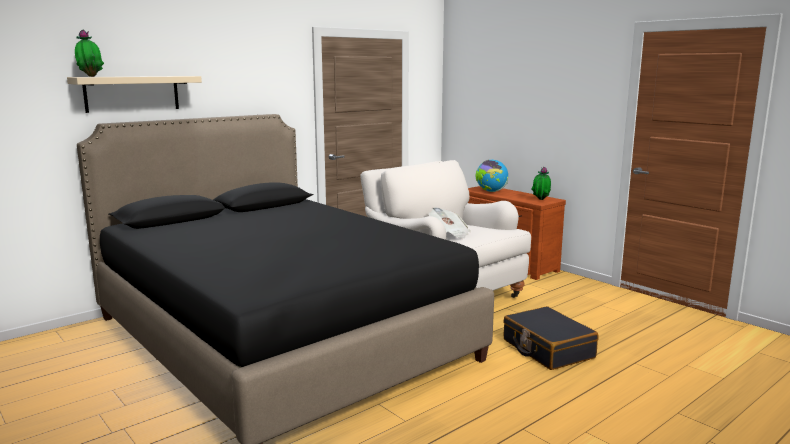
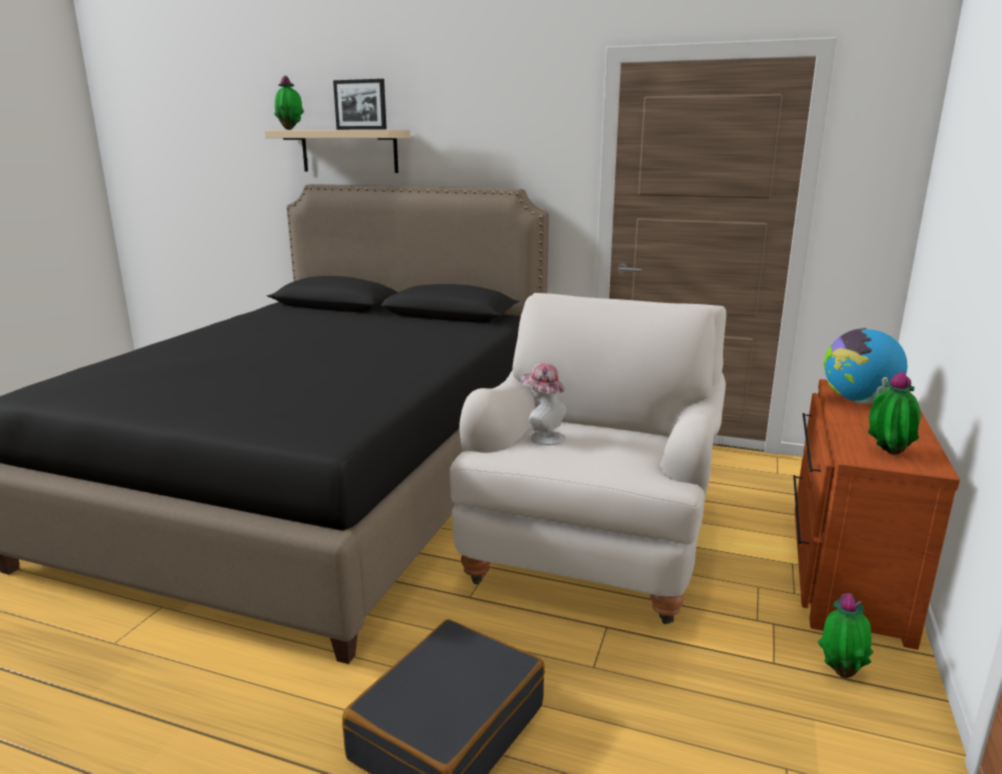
camera: 60 degrees right, 5 degrees up
(170, 76) = (361, 129): none -> picture frame
(449, 234) = (543, 437): newspaper -> hat
(562, 284) = (841, 671): none -> potted plant

